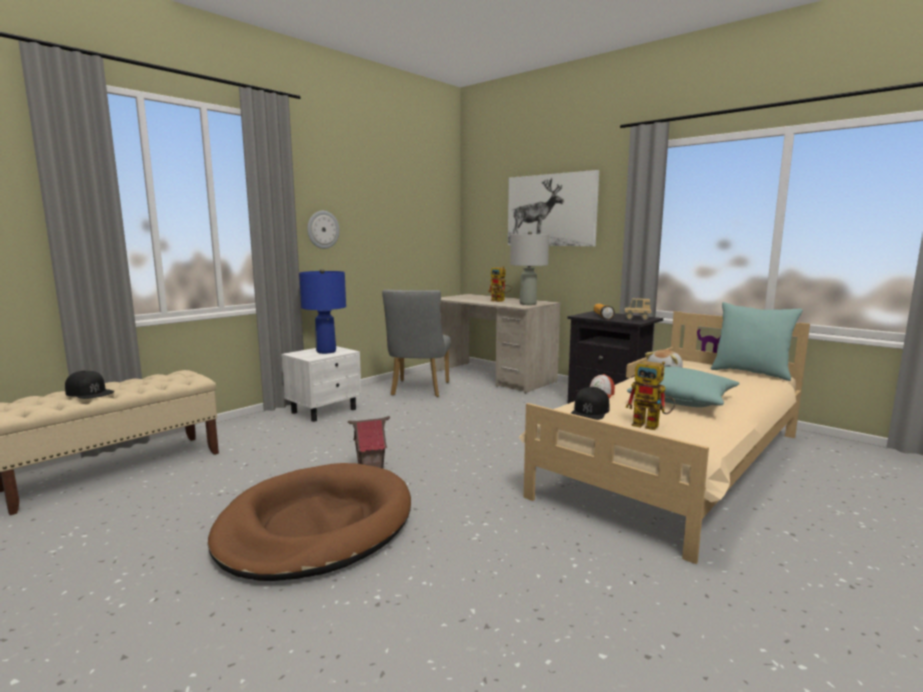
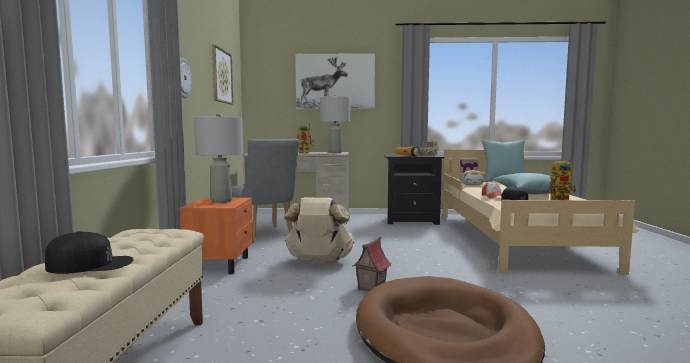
camera: 40 degrees left, 5 degrees down
(325, 410) = (221, 264): white nightstand -> orange nightstand
(326, 351) = (221, 201): blue table lamp -> grey table lamp
(393, 430) = (319, 262): none -> beige backpack
(408, 215) = (221, 76): none -> picture

